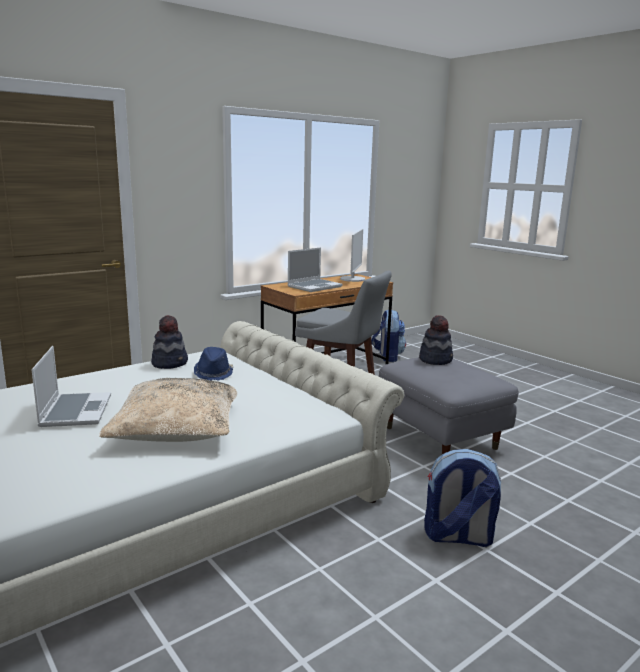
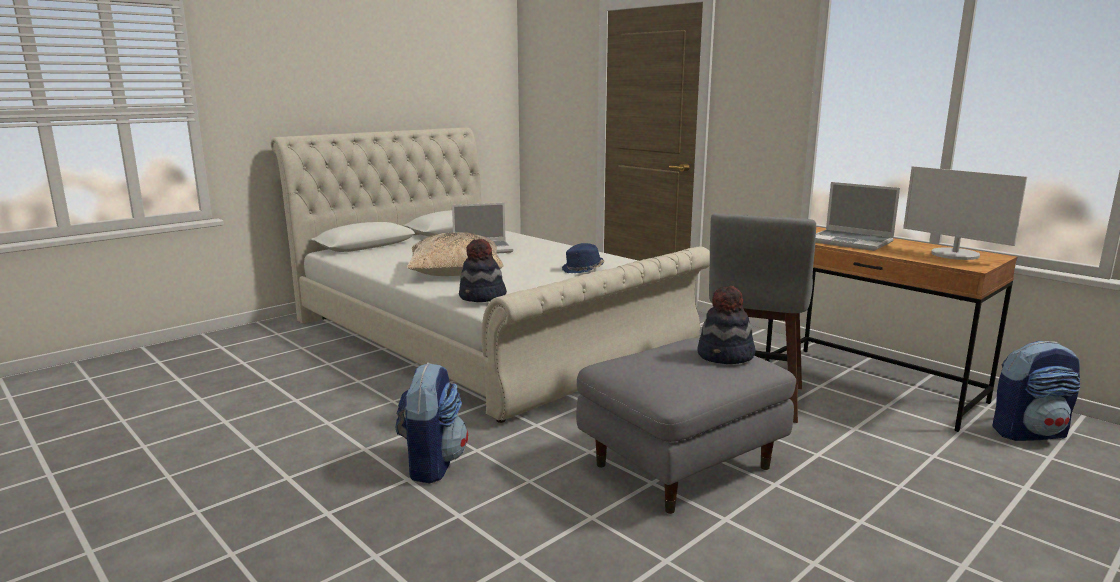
camera: 85 degrees right, 0 degrees up
(170, 363) = (602, 257): hat -> hat (482, 297)
(353, 279) = (955, 254): monitor -> monitor turned 45 degrees clockwise

